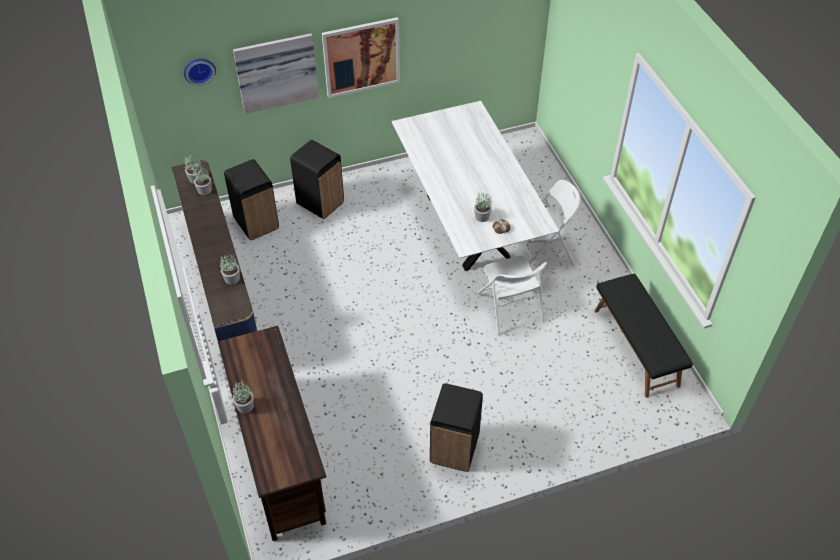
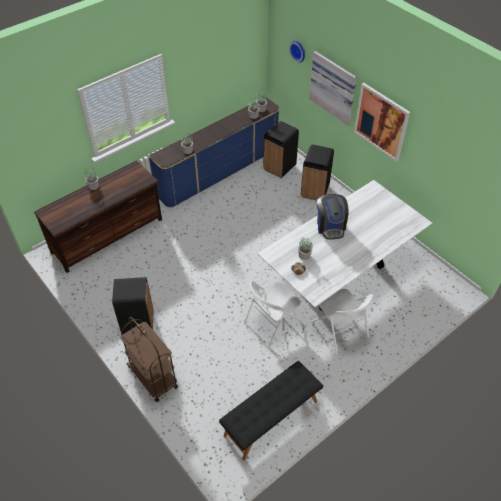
camera: 70 degrees right, 0 degrees up
(447, 180) = (330, 226): none -> coffee machine
(548, 450) = (153, 378): none -> brown cart

